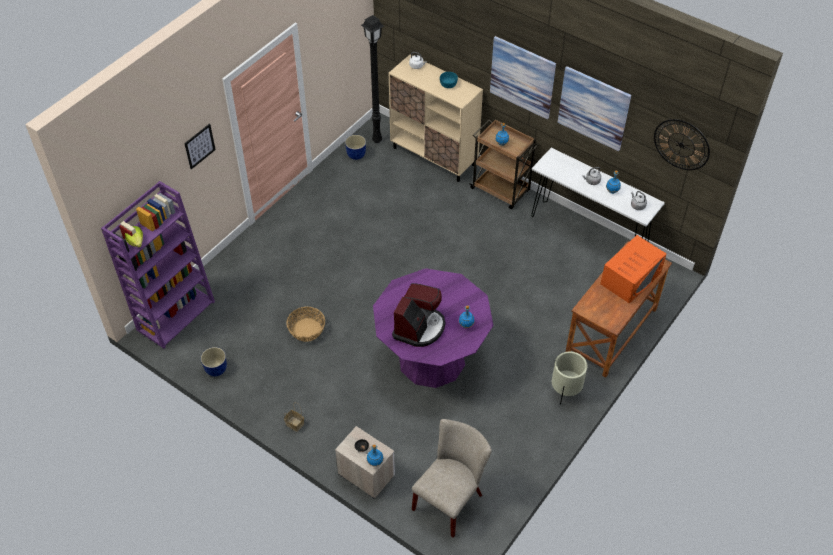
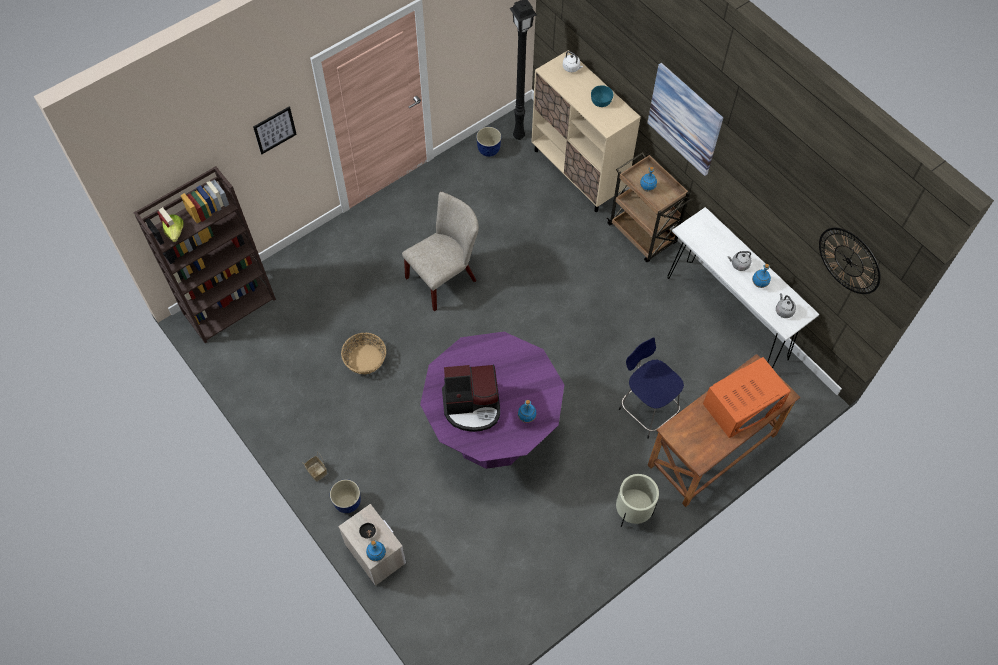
camera: 15 degrees right, 10 degrees up
(176, 315) = (229, 305): purple bookcase -> brown bookcase
(216, 370) = (252, 383): planter -> planter (347, 503)
(419, 327) = (472, 406): coffee machine -> coffee machine turned 45 degrees clockwise
(451, 499) = (458, 610): beige chair -> beige chair (445, 277)
(549, 314) = (647, 409): none -> blue stool
(593, 108) = (757, 183): picture -> none

